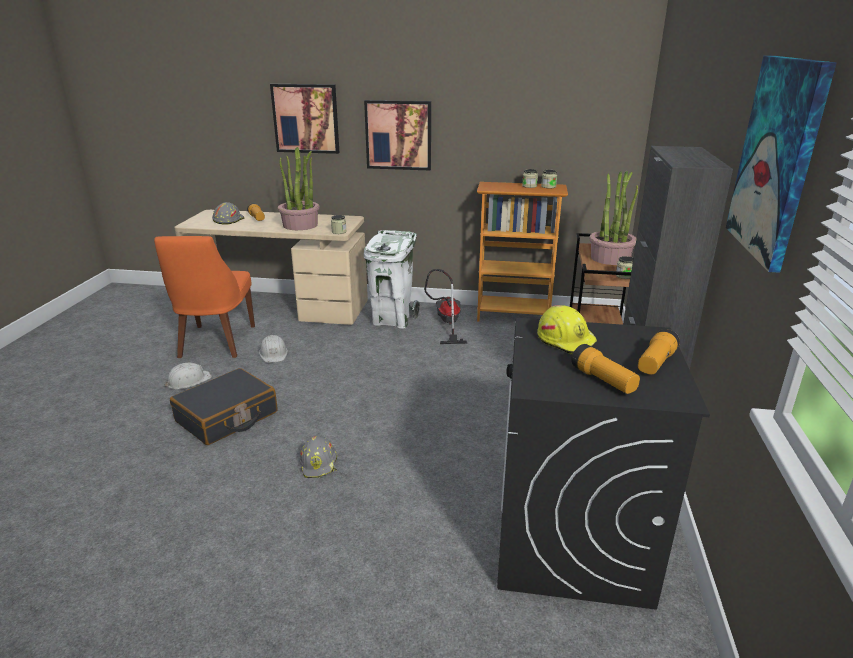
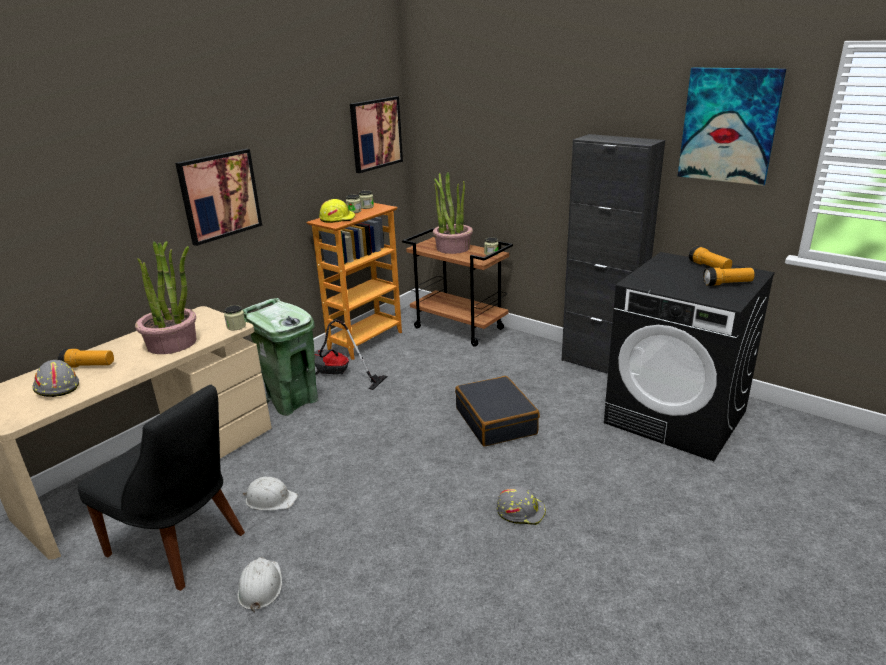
camera: 60 degrees left, 0 degrees up
(215, 343) = (181, 545): orange chair -> black chair
(227, 417) = (383, 563): black suitcase -> black suitcase (496, 421)
(306, 118) = (101, 205): picture -> picture (375, 134)
(393, 319) = (291, 401): white trash can -> green trash can
(566, 340) = (664, 279): yellow hard hat -> yellow hard hat (337, 219)

